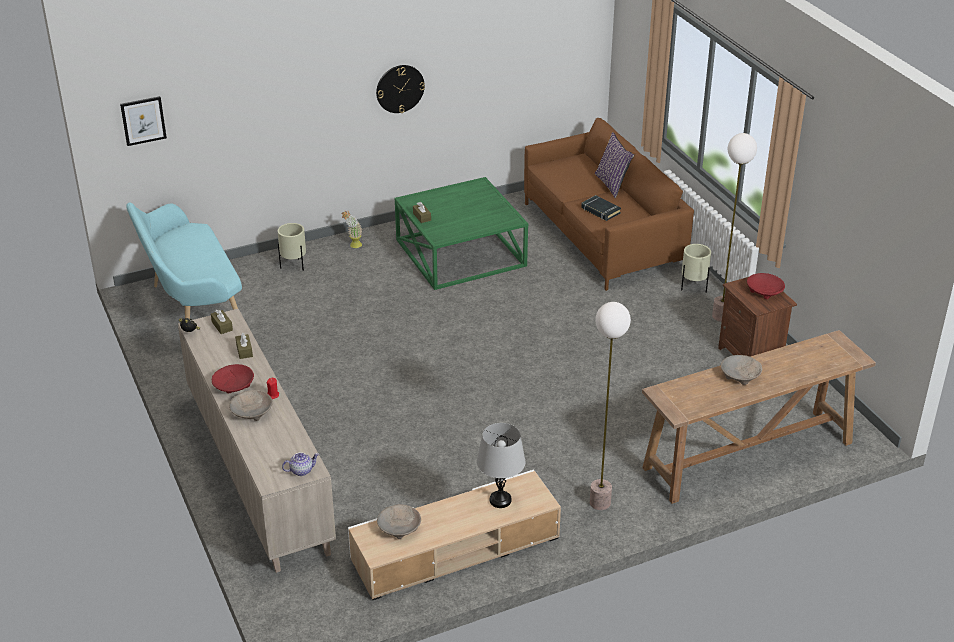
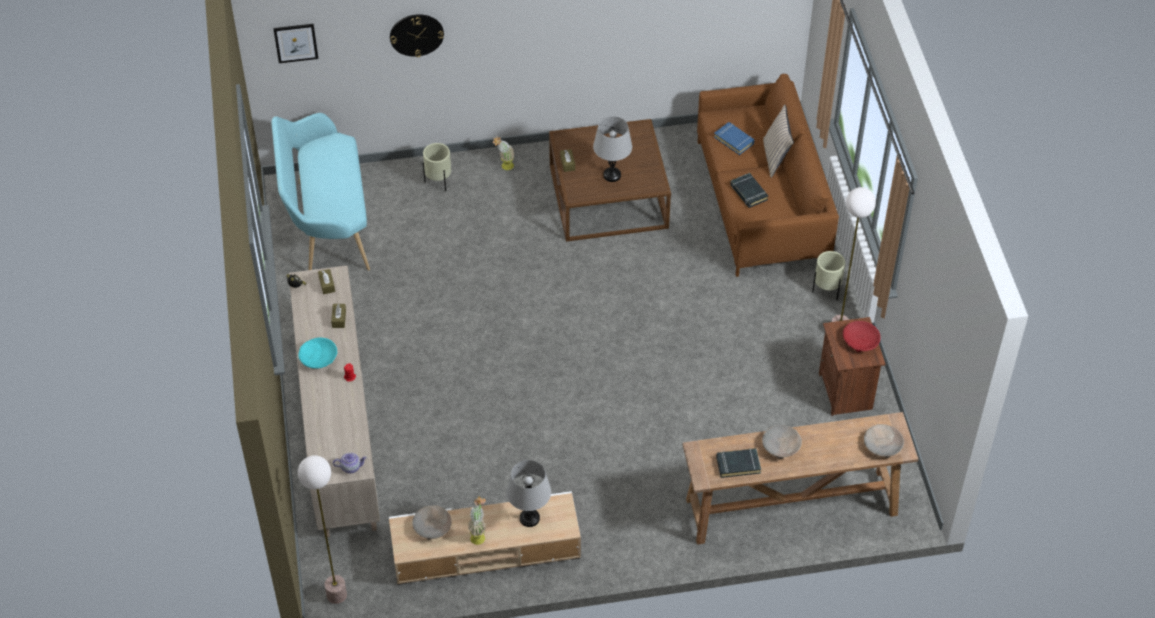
camera: 15 degrees right, 15 degrees up
(234, 386) = (319, 358): red bowl -> turquoise bowl
(252, 412) = (326, 392): beige bowl -> beige bowl (882, 446)
(400, 88) = (567, 27): wall clock -> wall clock (416, 34)
(452, 525) = (478, 535): none -> potted plant
(461, 252) = (609, 197): green coffee table -> brown coffee table
(467, 219) = (612, 175): none -> grey table lamp
(569, 178) = (734, 140): none -> blue book
(599, 503) = (631, 529): floor lamp -> floor lamp (336, 595)
(612, 184) = (776, 157): purple pillow -> beige pillow
(706, 396) = (738, 464): none -> black book

